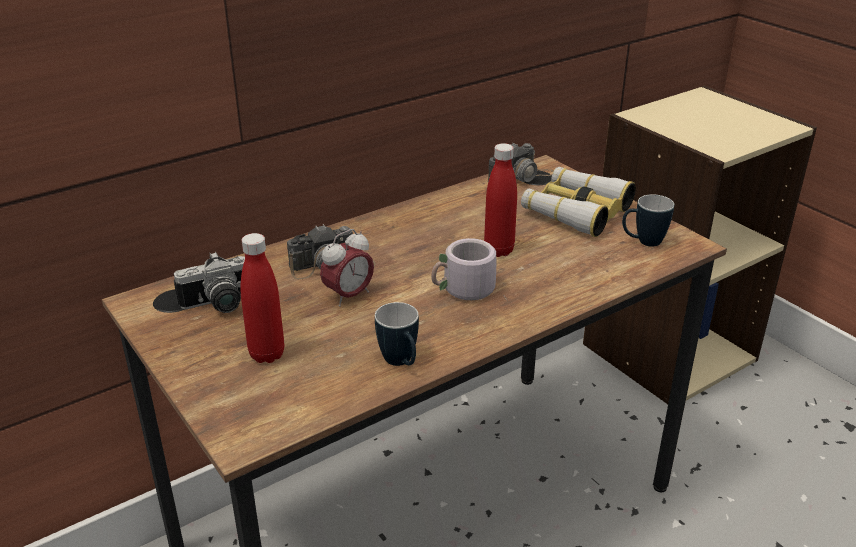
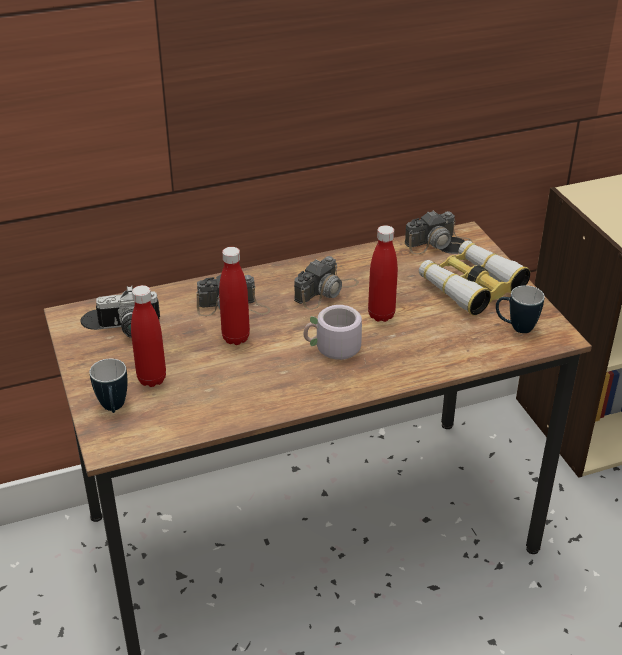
camera: 15 degrees right, 5 degrees up
(348, 296) = (236, 338): alarm clock -> red bottle
(401, 363) = (253, 406): mug -> mug (113, 409)
(428, 236) = (326, 291): none -> camera

